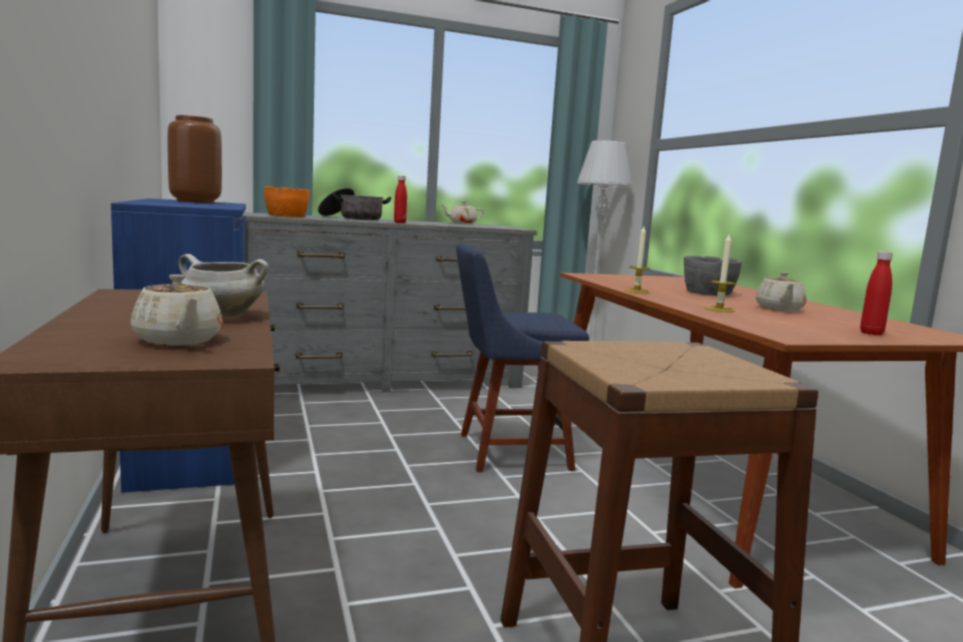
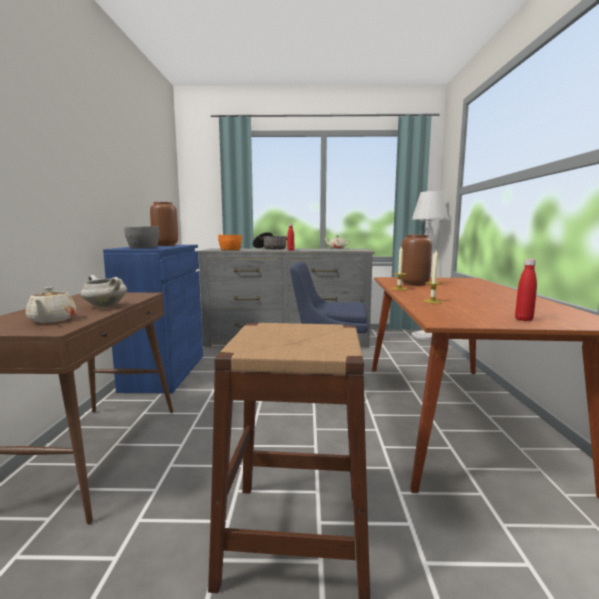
camera: 20 degrees right, 0 degrees up
(643, 285) = (414, 284): none -> brown vase
(708, 293) = (453, 289): grey bowl -> grey bowl (142, 248)
(779, 309) = (485, 300): beige teapot -> none

